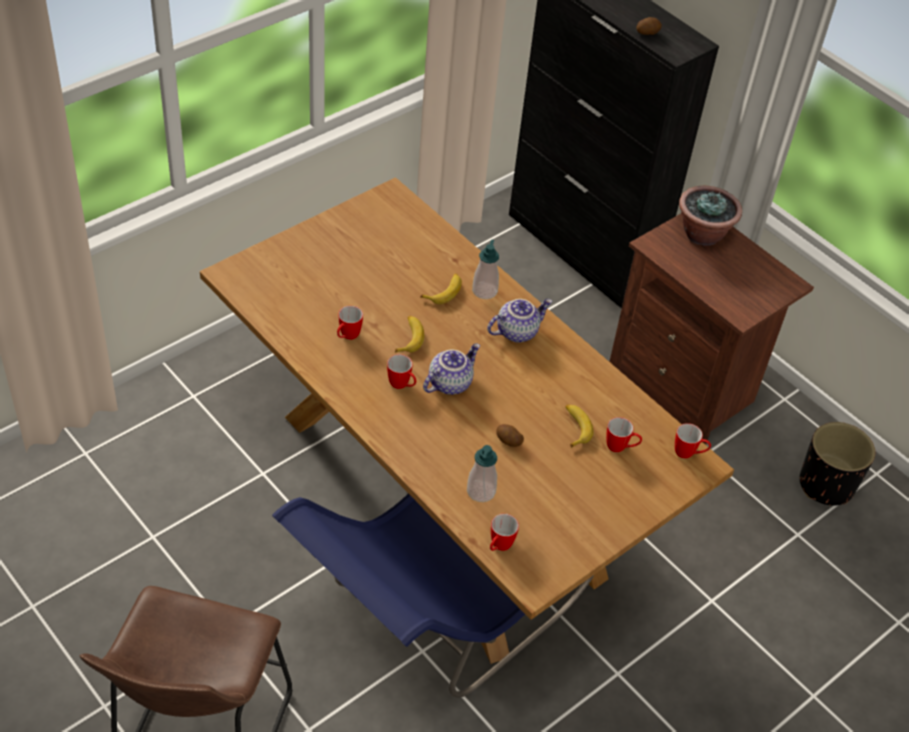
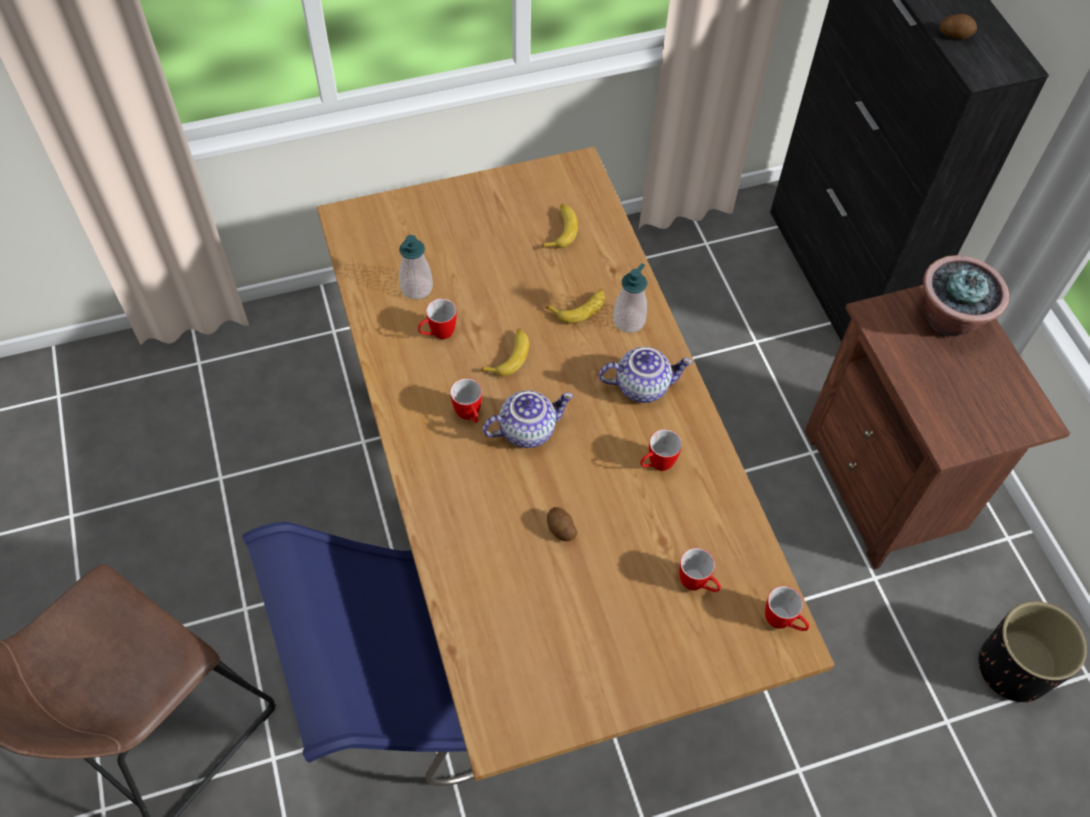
camera: 25 degrees right, 10 degrees up
(481, 491) = (494, 586): soap dispenser -> soap dispenser (416, 288)
(498, 547) = (478, 670): mug -> mug (656, 465)
(575, 428) = (652, 538): banana -> banana (560, 230)

